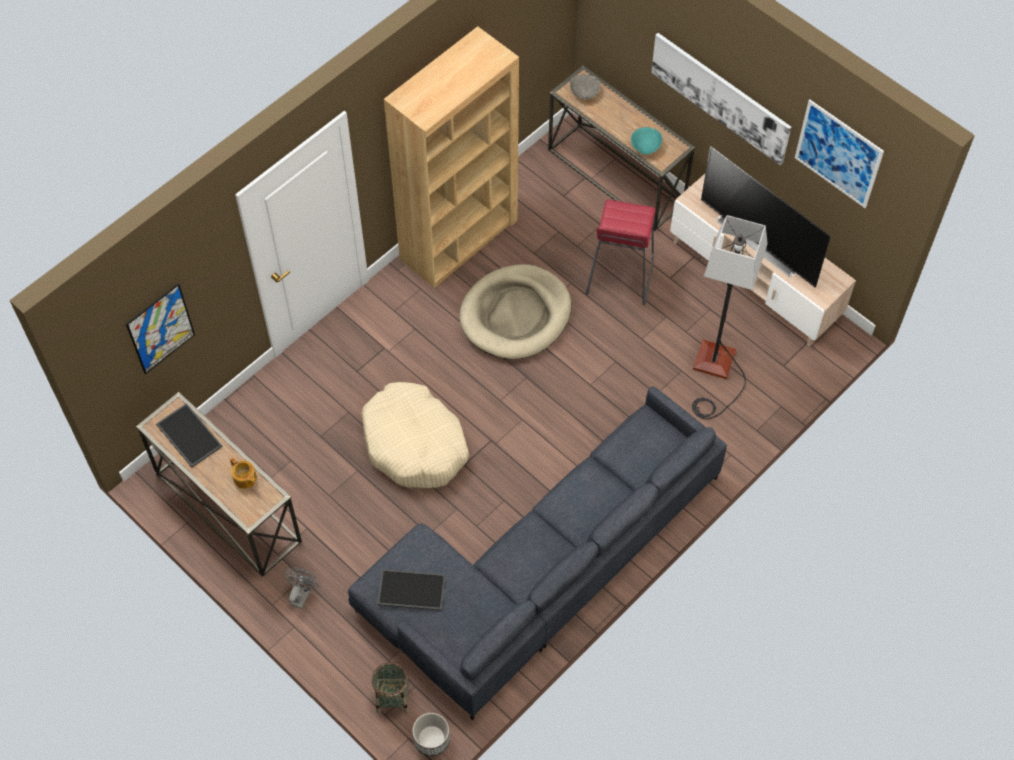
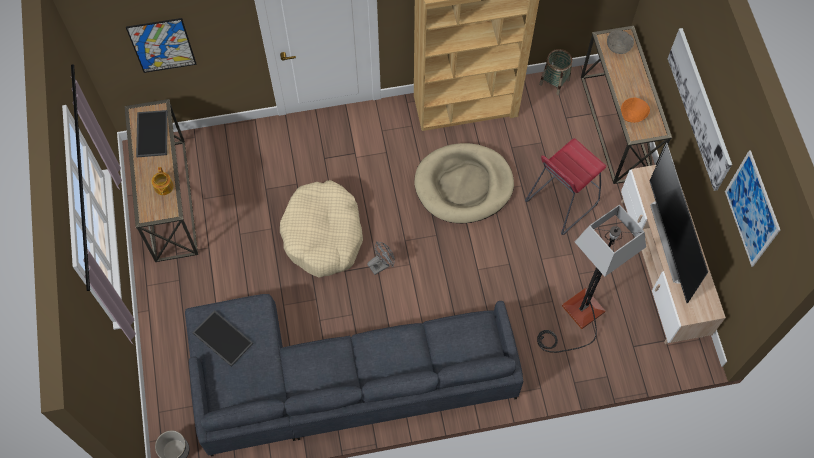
camera: 35 degrees right, 5 degrees up
(302, 594) = (170, 291): grey fan -> grey fan (381, 265)
(392, 698) = (172, 403): basket -> basket (554, 82)
(646, 146) = (633, 115): turquoise bowl -> orange bowl

